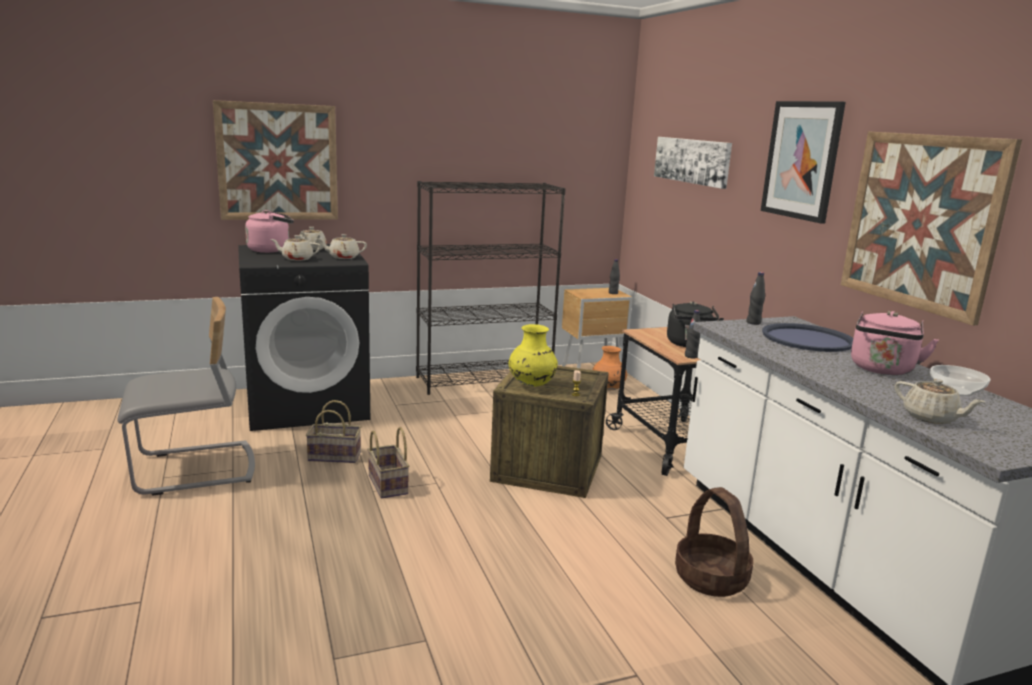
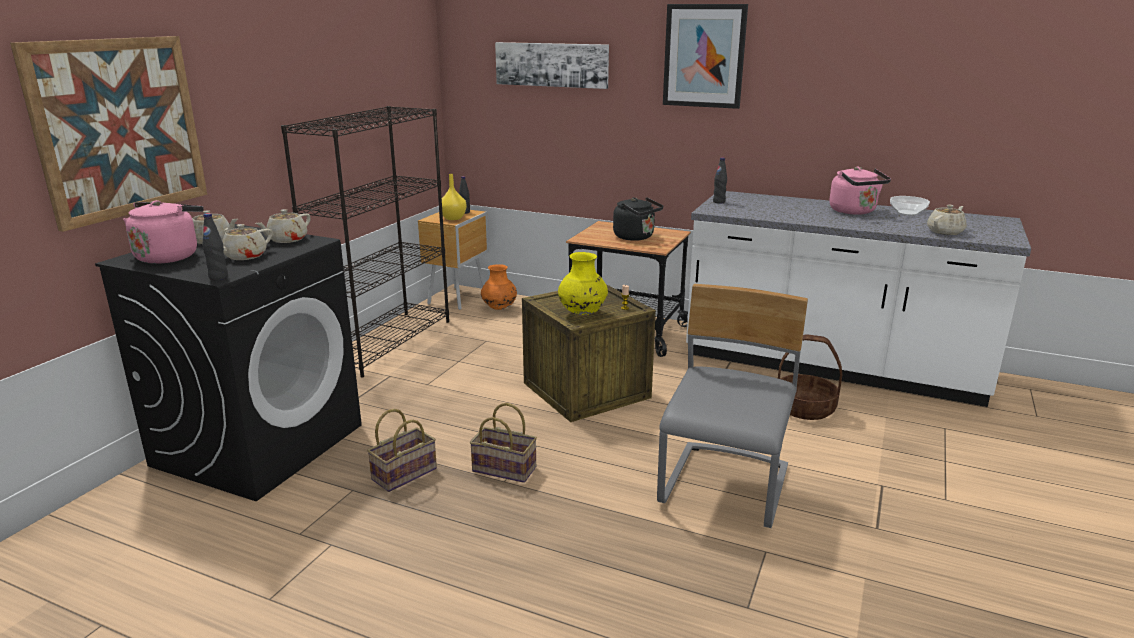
camera: 45 degrees left, 5 degrees up
(194, 470) = (287, 570): grey chair -> grey chair (726, 487)
(593, 294) = (454, 218): none -> yellow vase
(691, 356) = (660, 246): black bottle -> black bottle (218, 277)
(807, 339) = (773, 204): blue tray -> none
(921, 221) = (839, 96): picture -> none
(931, 418) = (945, 232): beige teapot -> beige teapot turned 45 degrees counterclockwise

